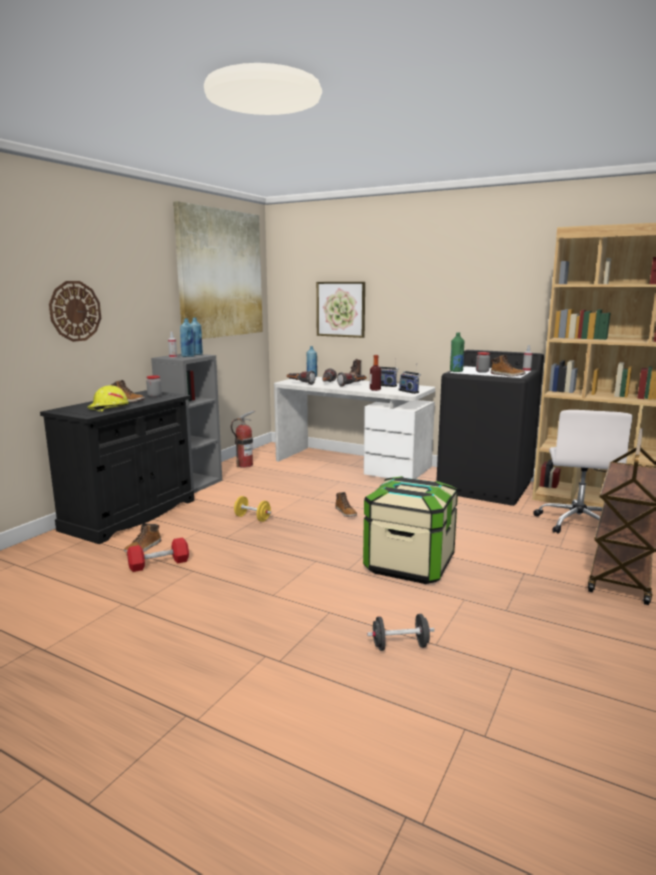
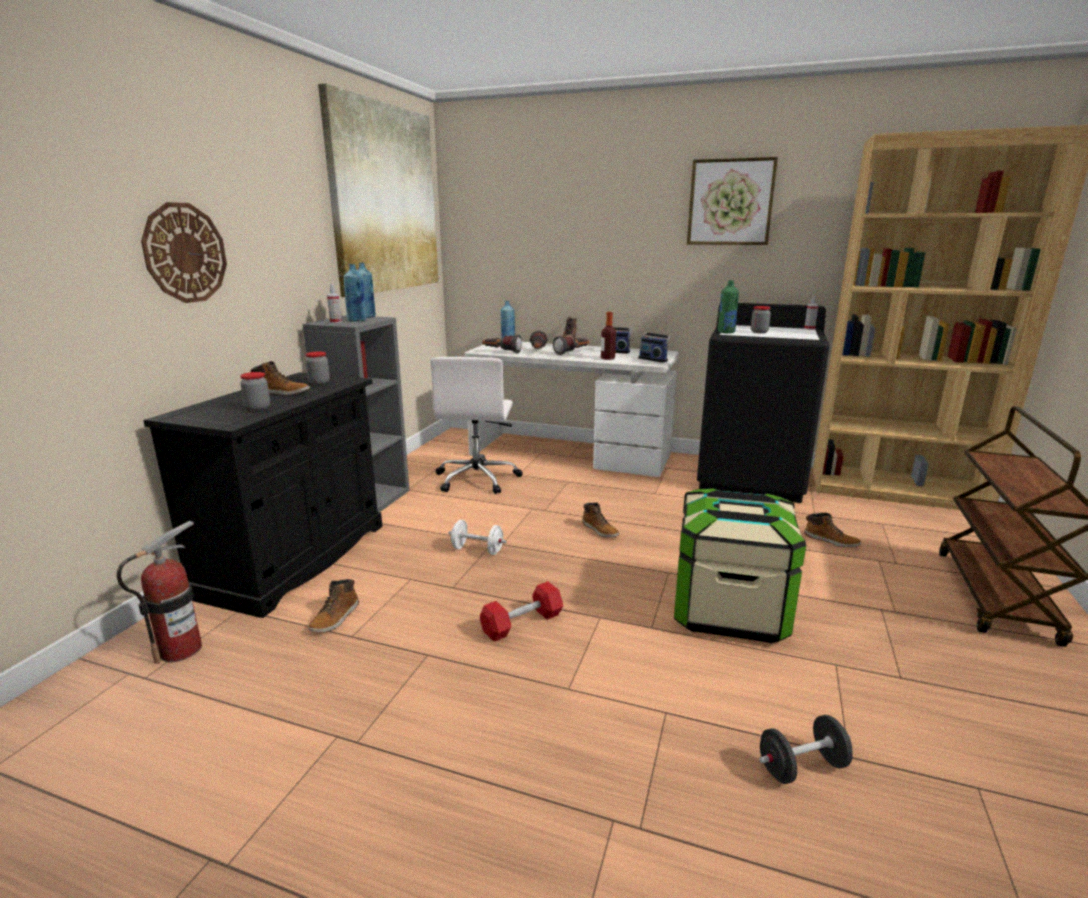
camera: 10 degrees left, 5 degrees up
(108, 408) = (258, 408): yellow hard hat -> jar
(159, 564) = (370, 647): red dumbbell -> red dumbbell (522, 623)
(245, 465) = (430, 464): fire extinguisher -> fire extinguisher (181, 650)
(252, 518) = (477, 550): yellow dumbbell -> white dumbbell
(341, 309) = (547, 250): picture -> picture (730, 202)
(507, 375) = (798, 336): boot -> boot (831, 540)
(577, 522) = (891, 522): white office chair -> white office chair (477, 479)

